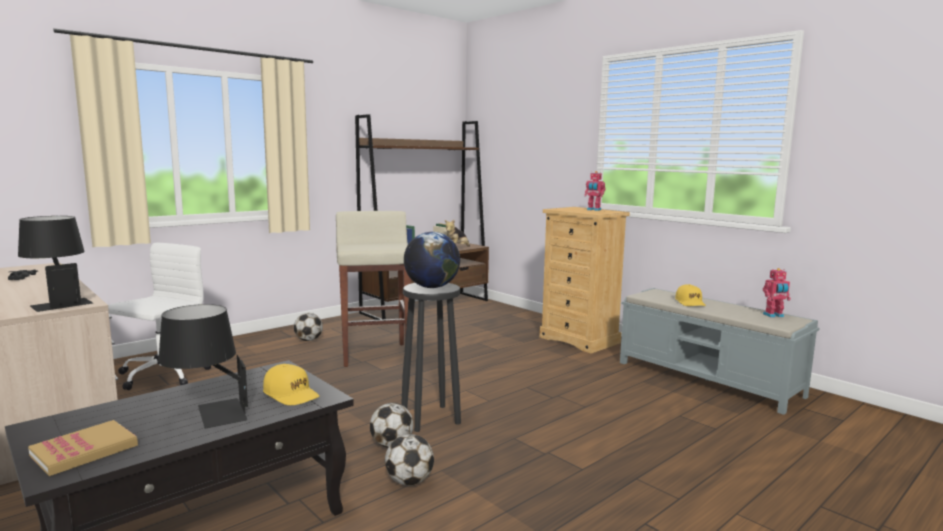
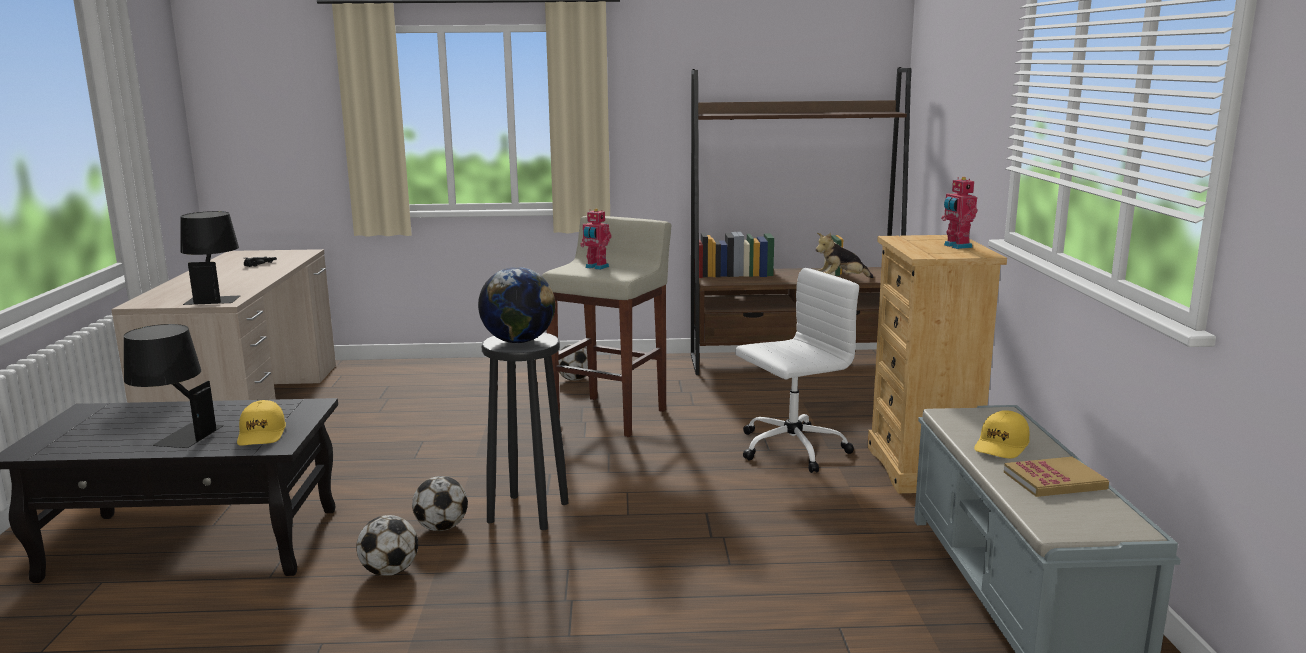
camera: 40 degrees right, 5 degrees up
(84, 450) = (67, 438): book -> book (1054, 480)
(161, 376) = (387, 388): white office chair -> white office chair (790, 449)
(774, 316) = (1099, 509): toy robot -> toy robot (596, 267)

